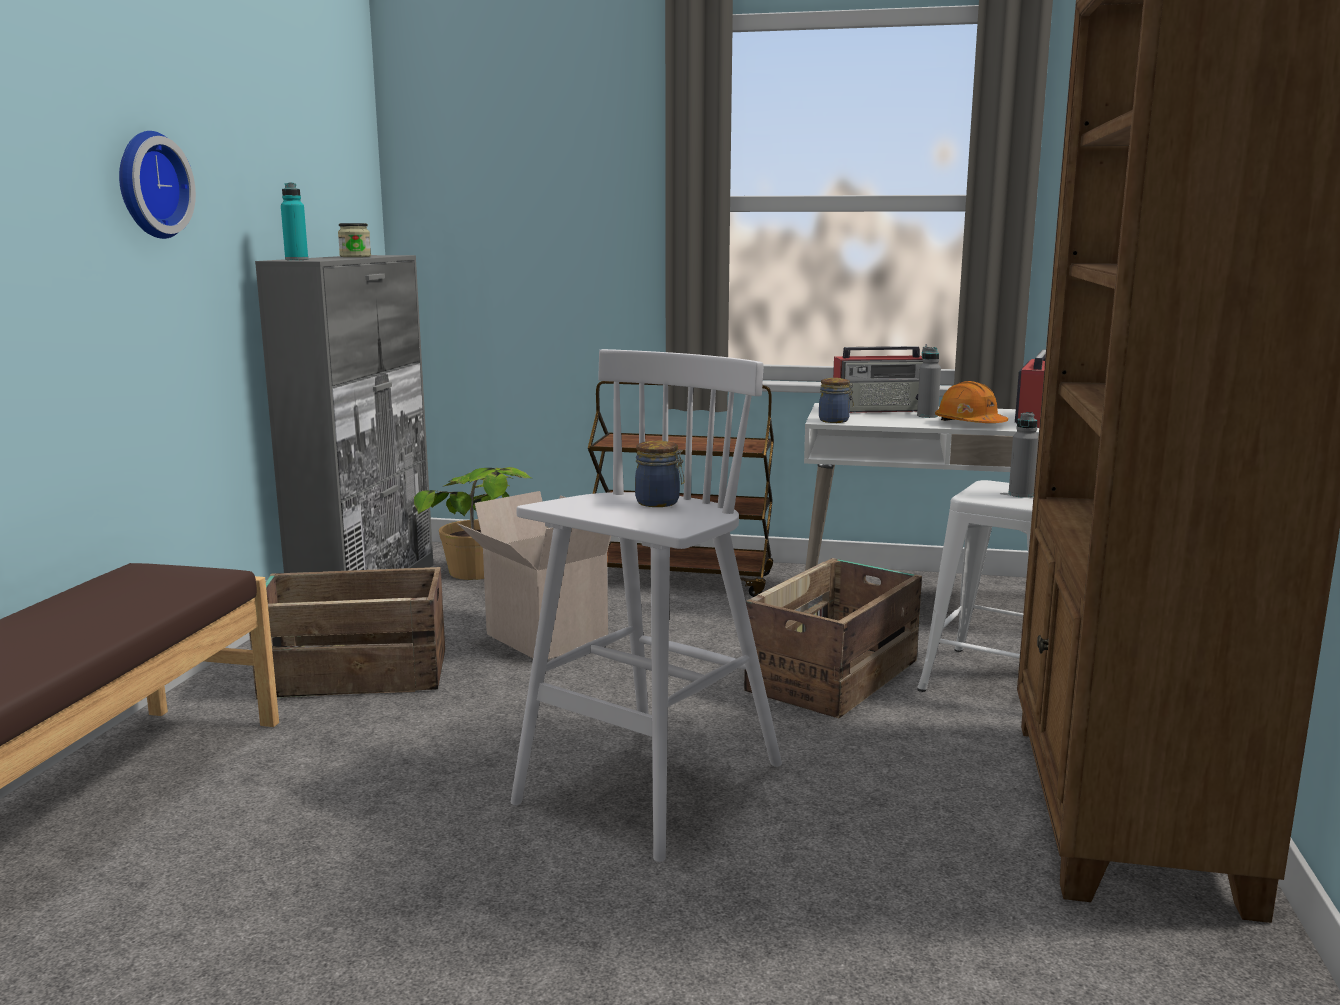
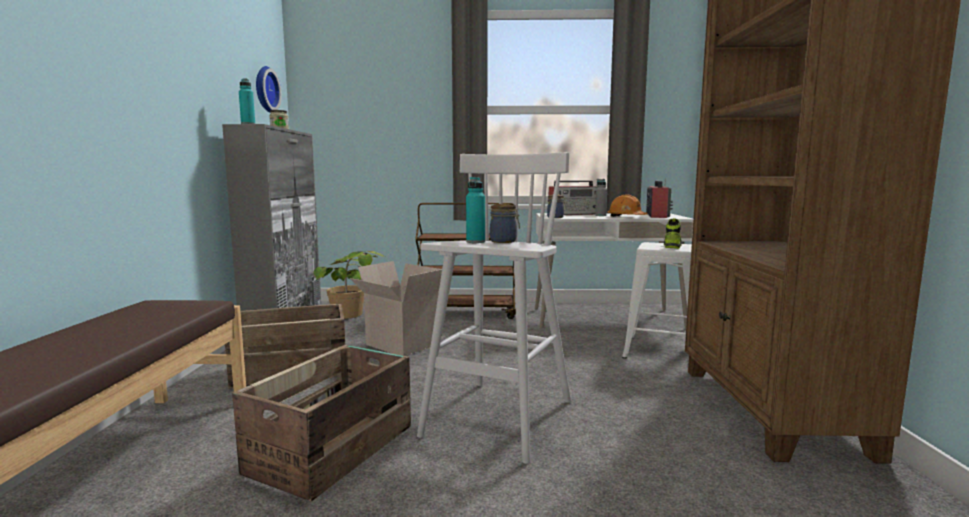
camera: 10 degrees left, 5 degrees down
(148, 185) = (158, 64): wall clock -> wall clock (264, 89)
(607, 504) = (475, 242): none -> turquoise bottle
(835, 676) = (574, 353): crate -> crate (335, 448)
(1021, 494) = (672, 246): grey bottle -> shoe

